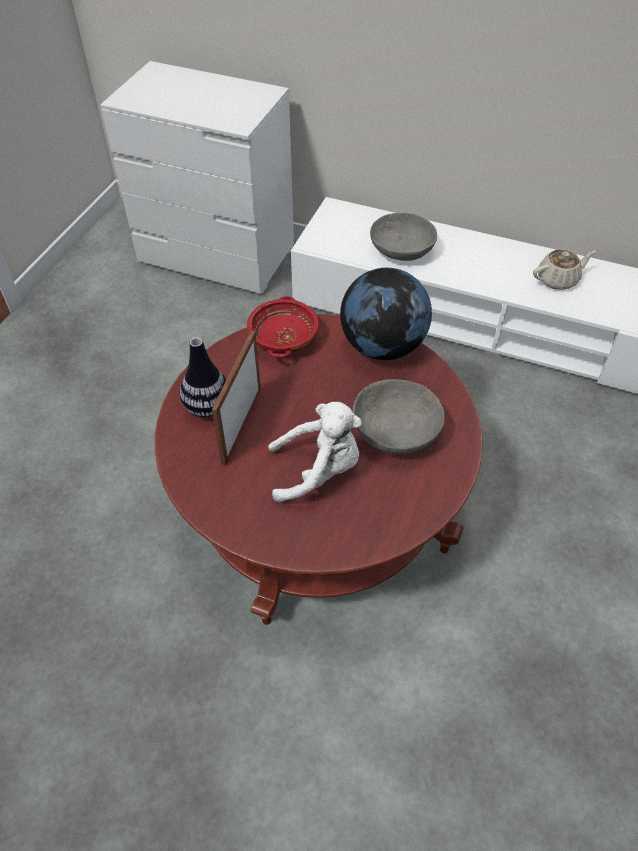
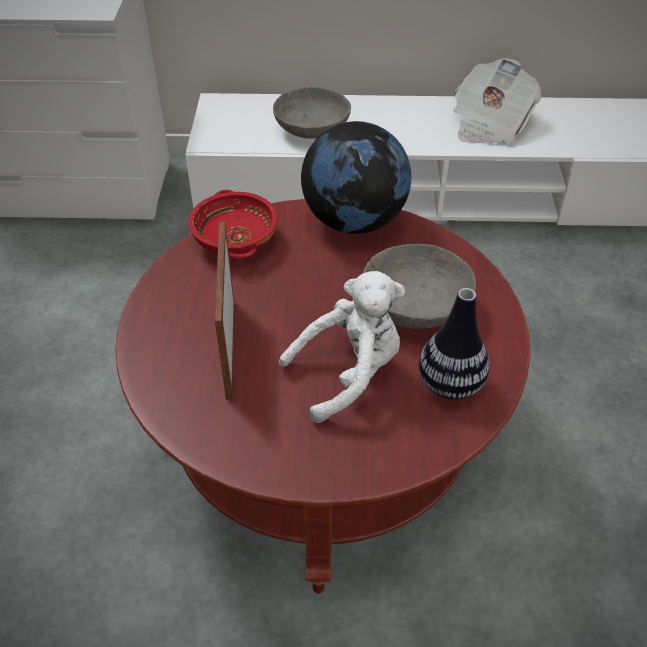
camera: 20 degrees left, 5 degrees down
(207, 407) = (177, 338): vase -> vase (450, 384)
(558, 280) = (489, 124): beige teapot -> newspaper

